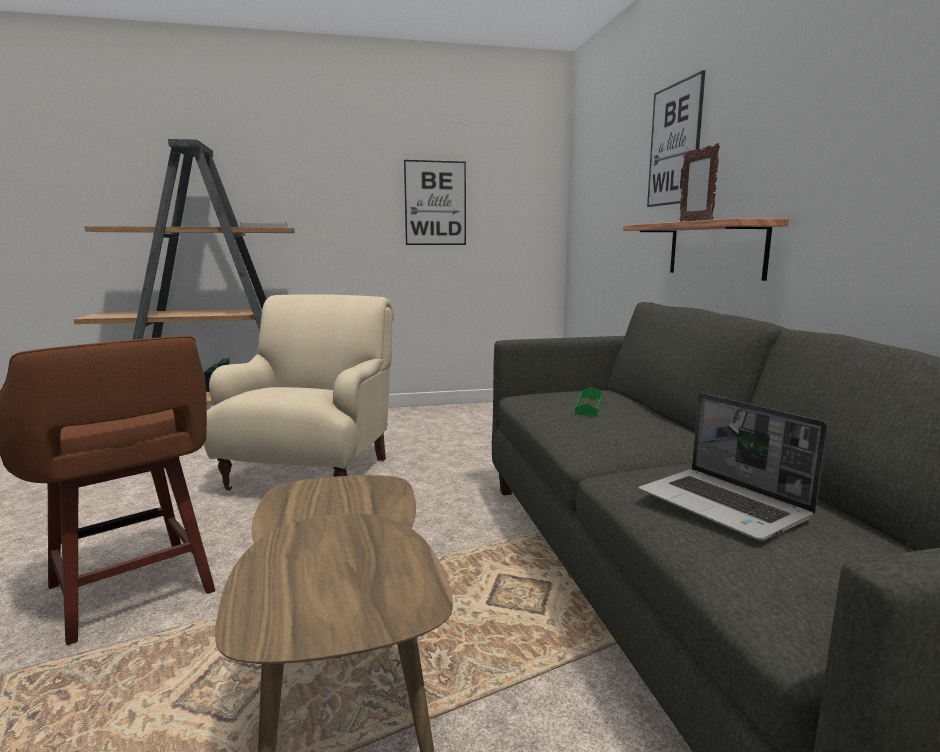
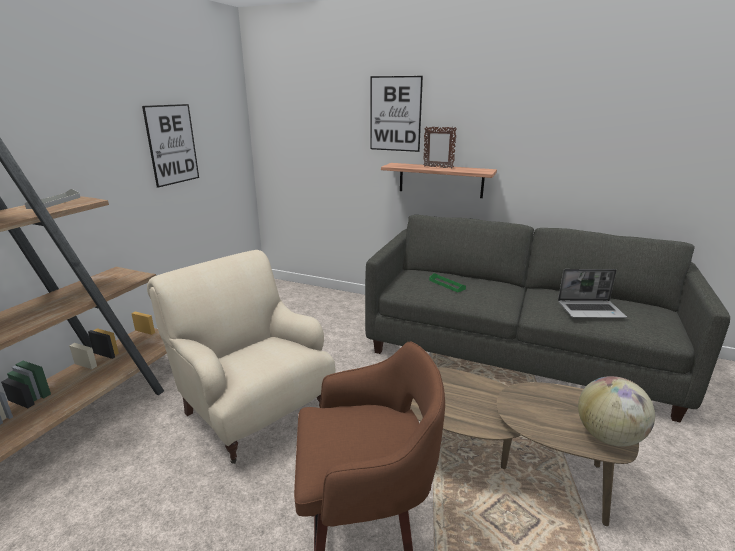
camera: 55 degrees left, 10 degrees up
(293, 620) = (608, 436): none -> globe

